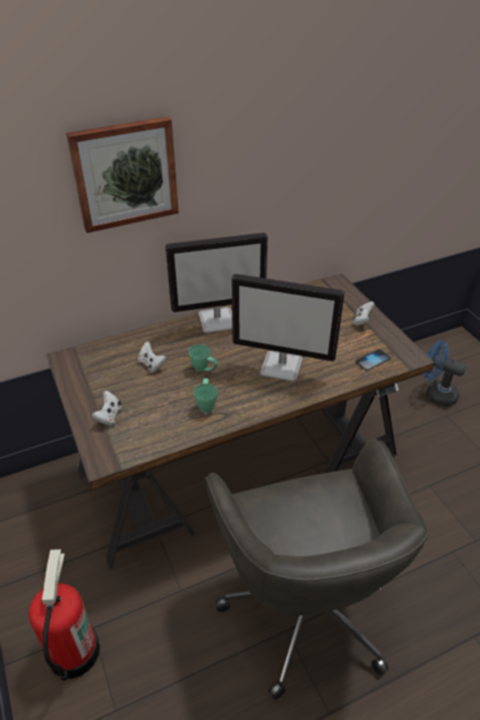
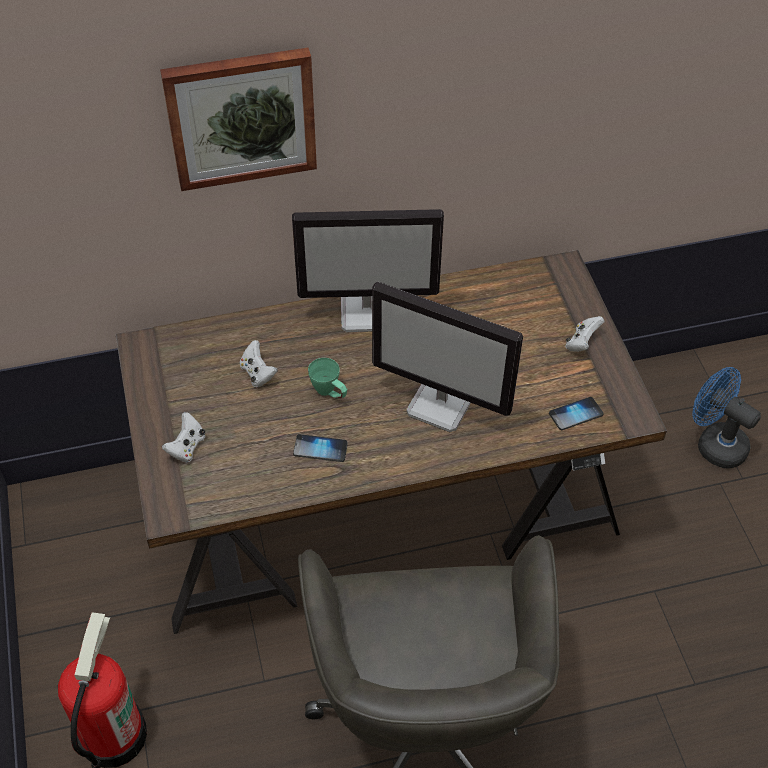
camera: 10 degrees right, 10 degrees up
(206, 404) = (320, 449): green mug -> phone

